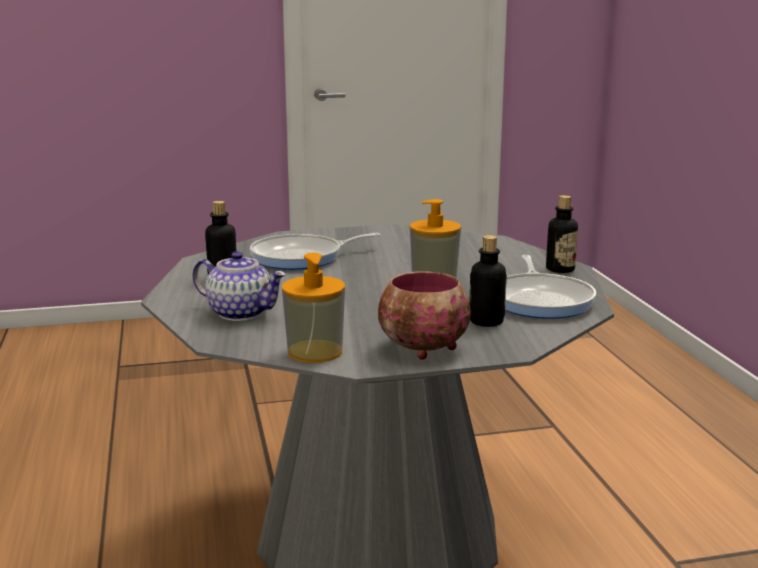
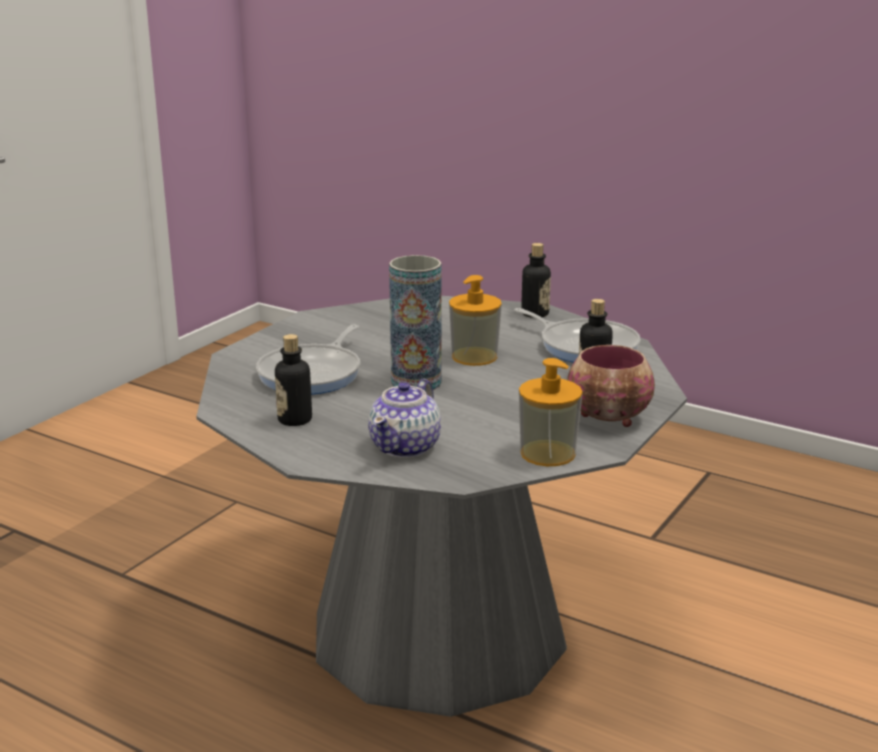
camera: 45 degrees left, 5 degrees up
(240, 313) = (406, 447): teapot -> teapot turned 135 degrees clockwise
(350, 282) = (416, 382): none -> vase

